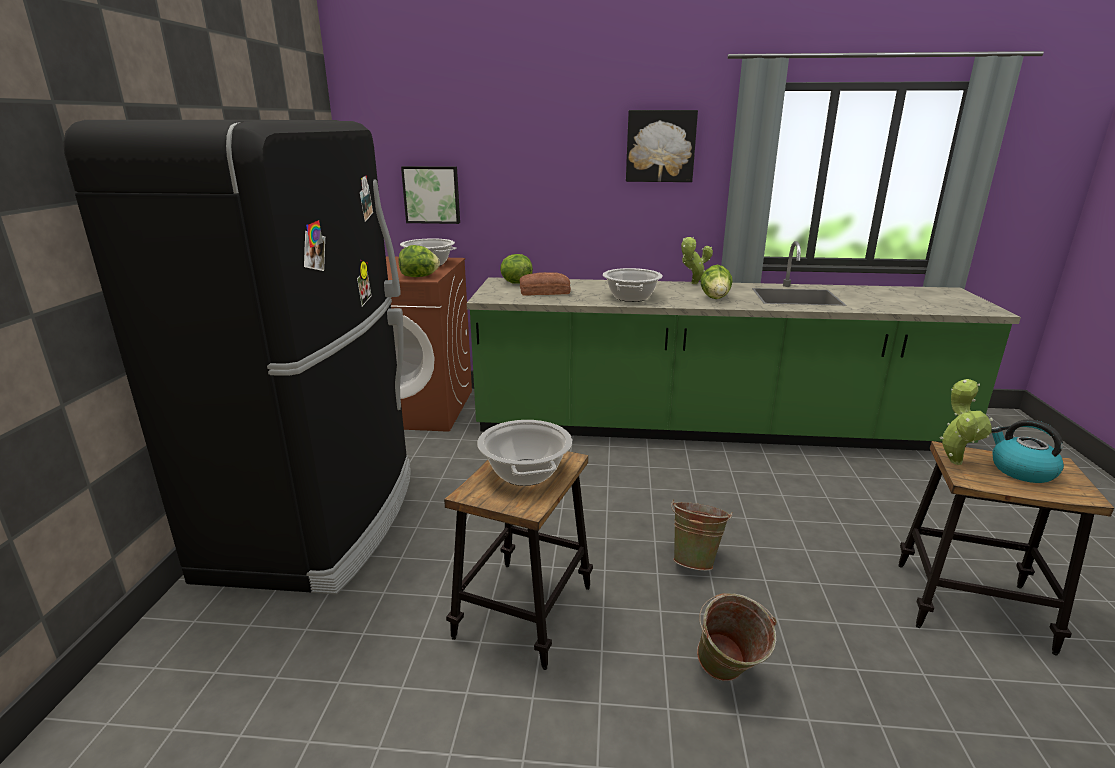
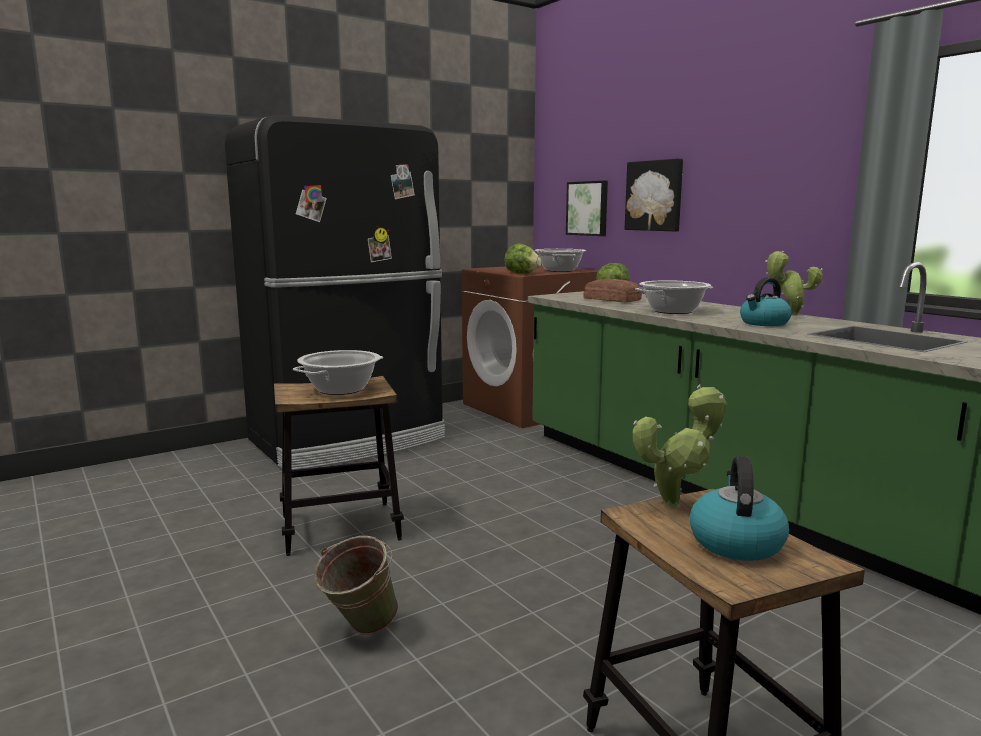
camera: 50 degrees right, 10 degrees down
(660, 146) = (789, 146): picture -> picture (655, 195)
(696, 560) = (508, 570): green bucket -> none
(715, 298) = (764, 323): lettuce -> kettle

